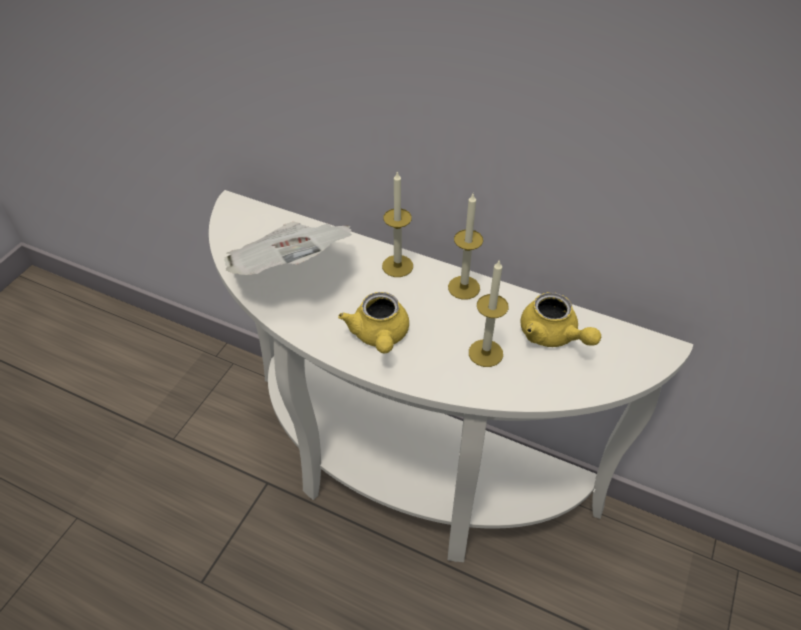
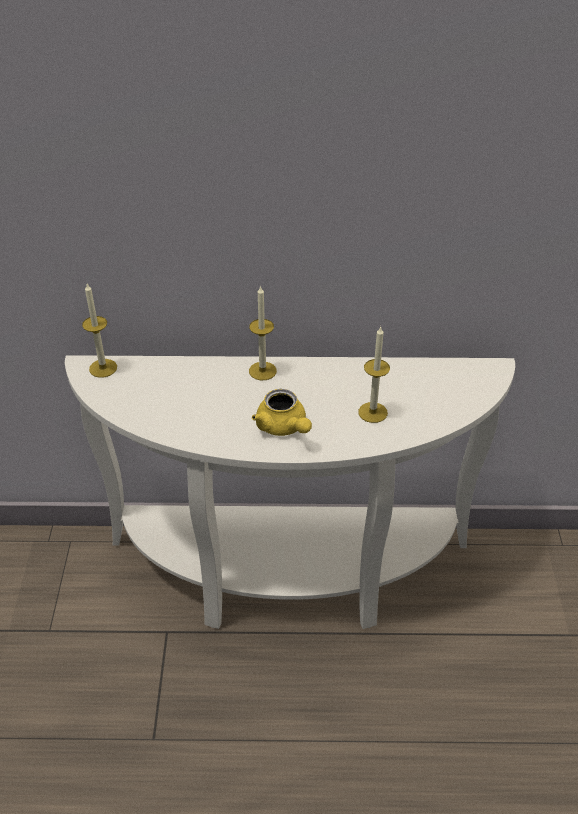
camera: 25 degrees left, 5 degrees down
(290, 270) = (174, 401): newspaper -> none
(464, 287) = (326, 371): candle -> candle (103, 368)
(553, 336) = (414, 384): yellow teapot -> none

